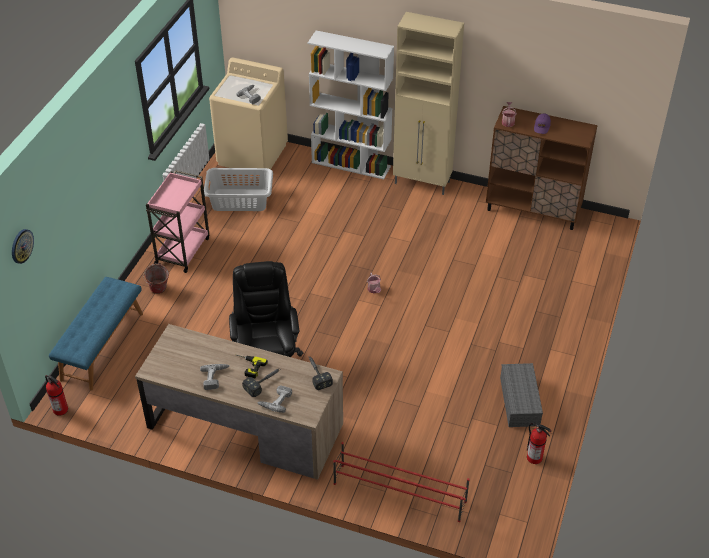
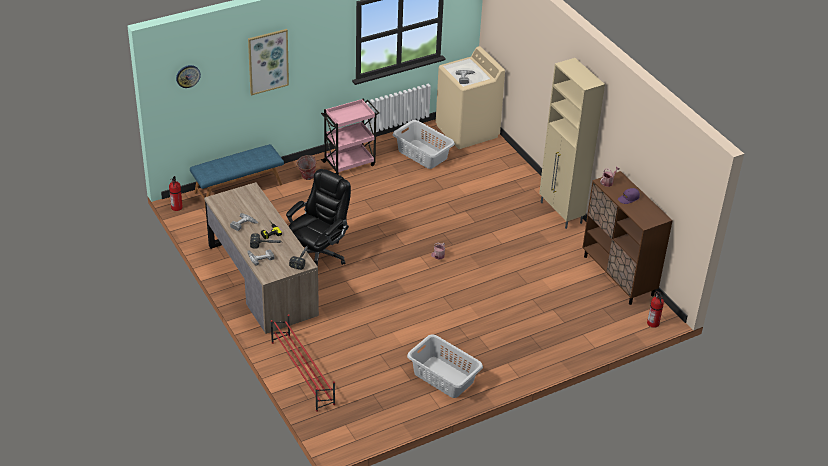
camera: 40 degrees right, 5 degrees down
(83, 180) = (268, 61): none -> picture
(351, 164) = (526, 174): white bookcase -> none
(520, 402) = (443, 377): grey storage box -> grey laundry basket
(535, 458) = (409, 412): fire extinguisher -> fire extinguisher (653, 323)

